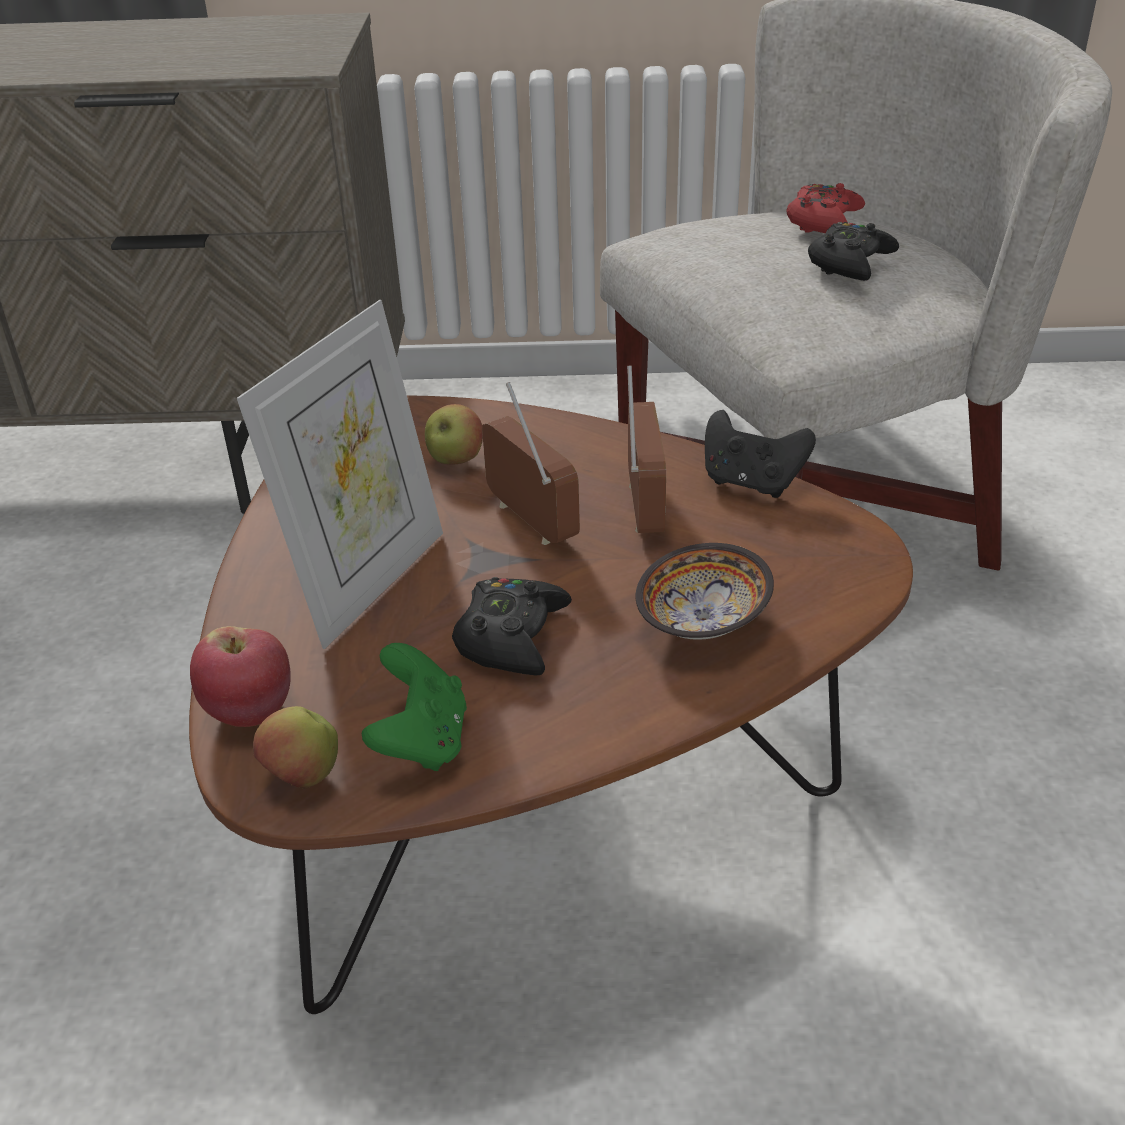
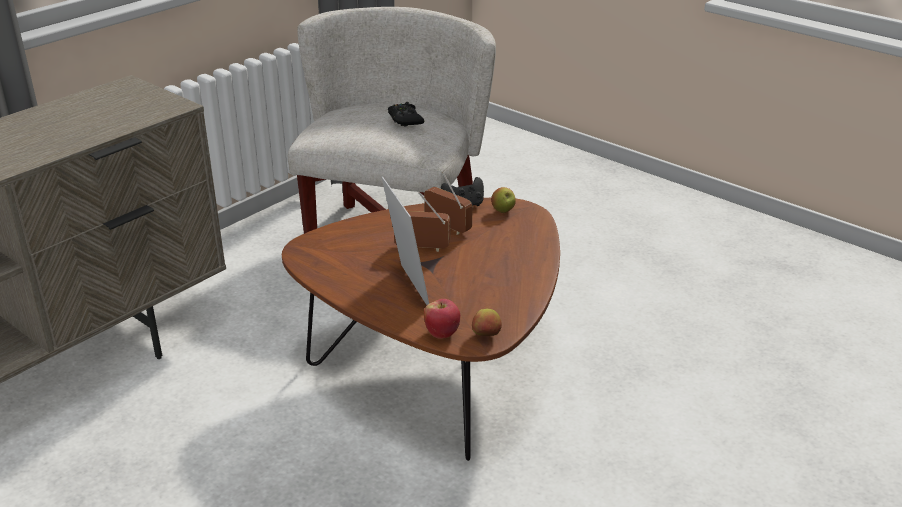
camera: 50 degrees left, 5 degrees down
(422, 741) = (499, 310): green game controller -> none
(455, 460) = (362, 244): apple -> apple (503, 211)
(511, 637) = (475, 277): black game controller -> none
(707, 621) = (516, 245): bowl -> none
(823, 221) = (368, 108): red game controller -> none

